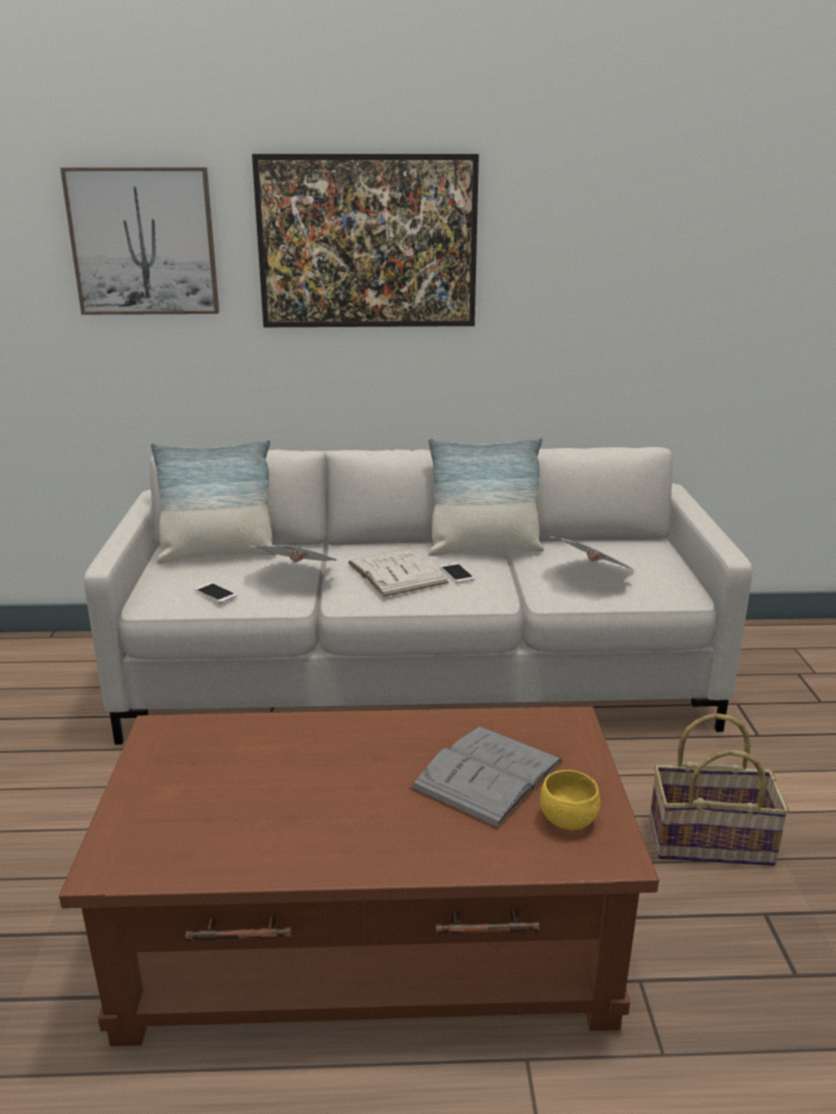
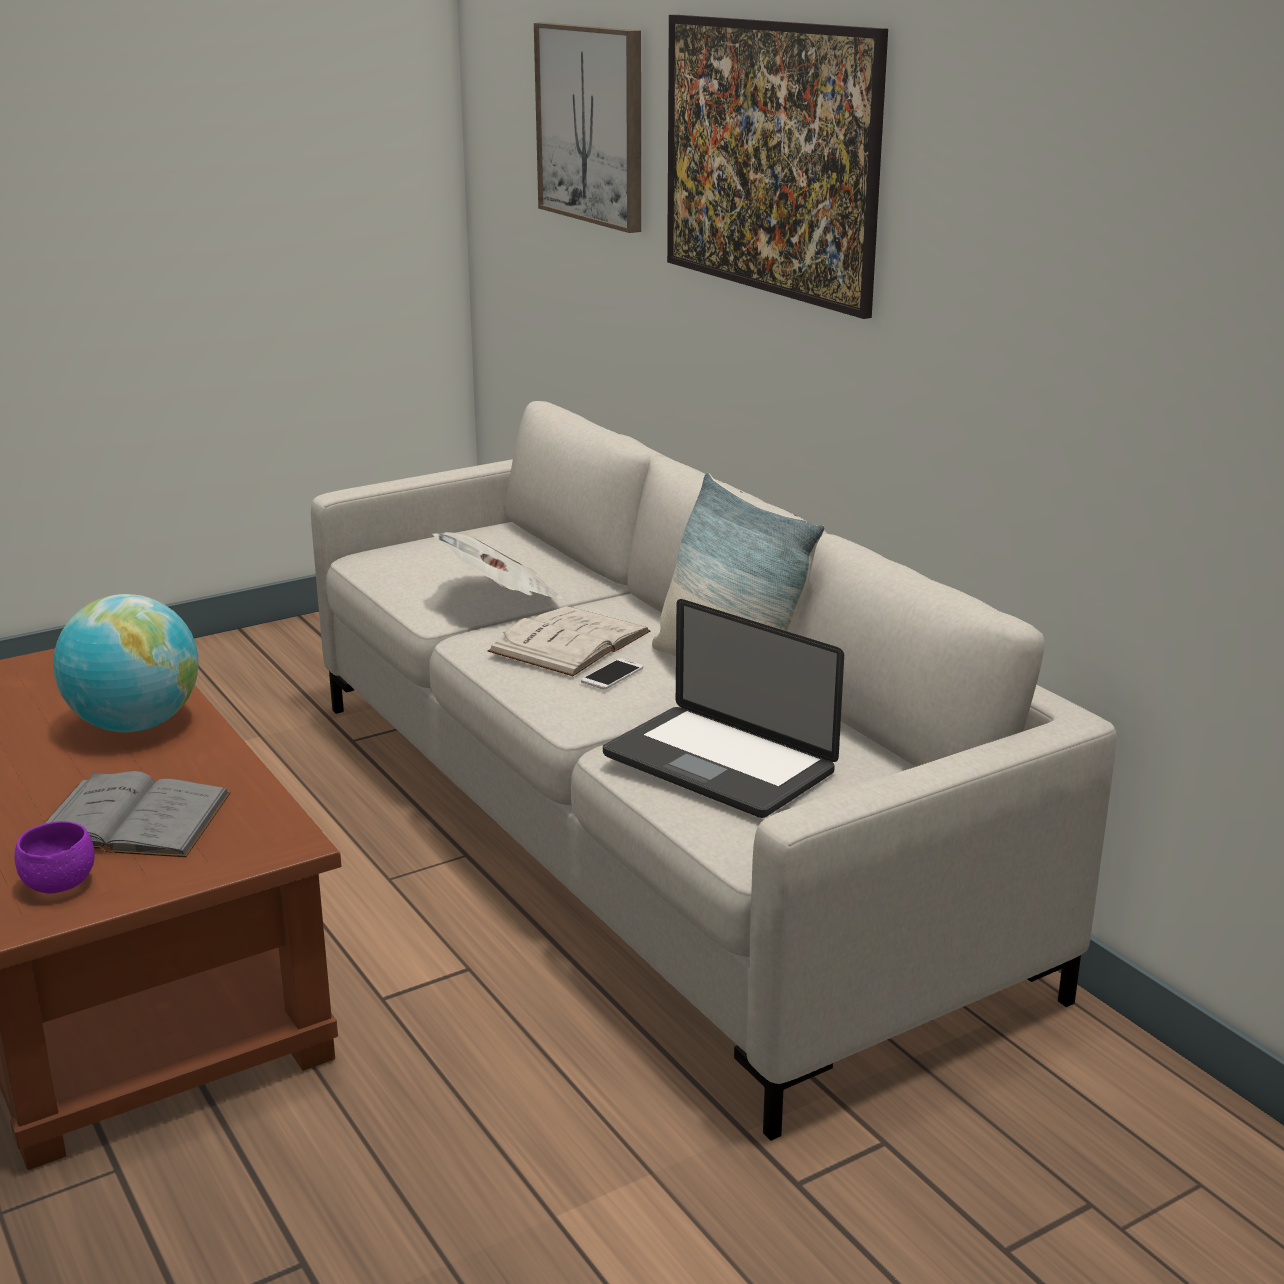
camera: 60 degrees right, 0 degrees up
(215, 593) = (409, 574): phone -> none
(218, 554) = (511, 546): pillow -> none
(326, 748) = (135, 725): none -> globe
(568, 820) = (59, 884): yellow bowl -> purple bowl
(595, 576) = (718, 764): newspaper -> laptop
(710, 840) = (445, 1179): basket -> none

